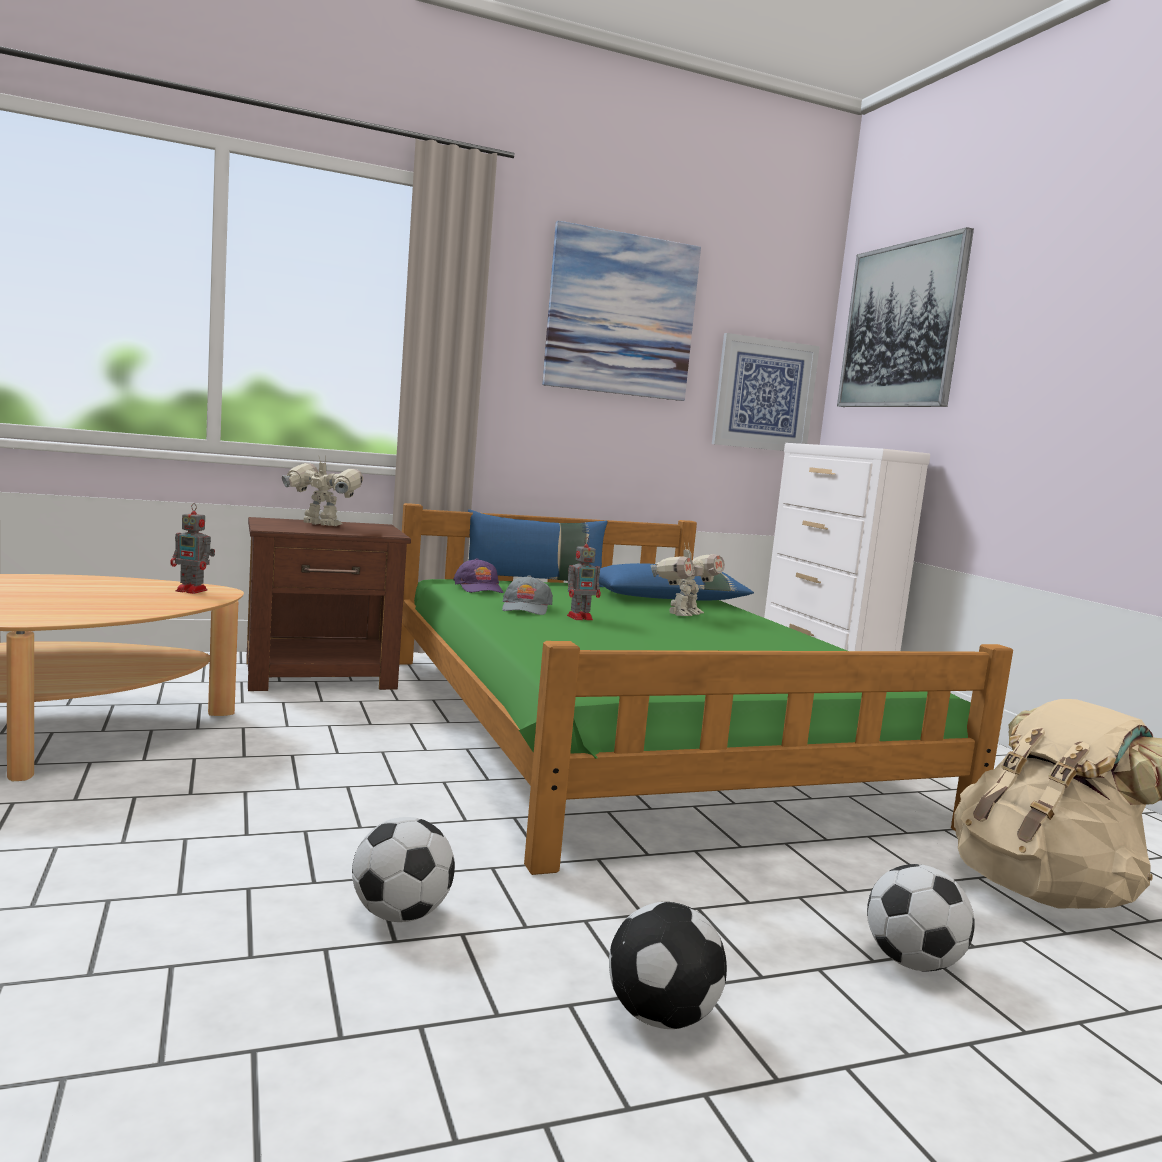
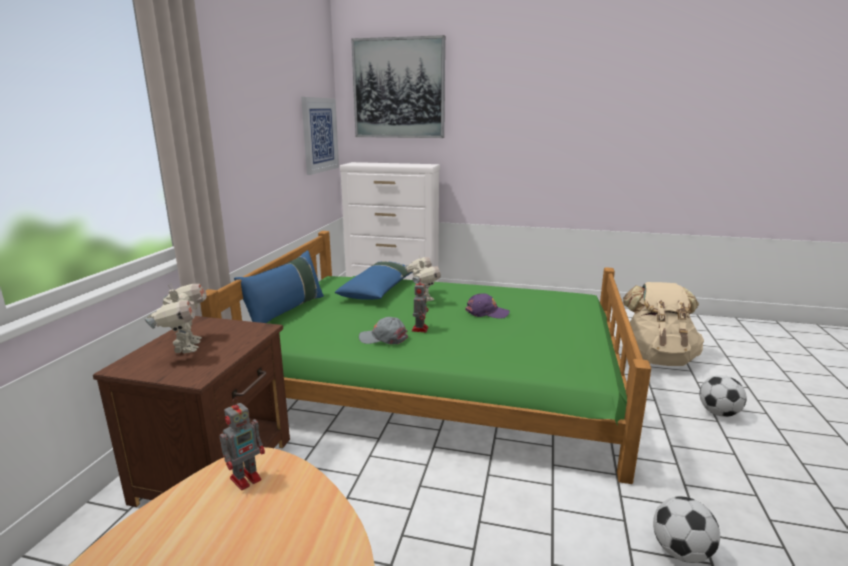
camera: 55 degrees left, 10 degrees up
(321, 525) = (185, 347): toy robot -> toy robot turned 120 degrees clockwise
(479, 588) = (306, 336): purple cap -> purple cap (486, 312)
(526, 608) = (383, 338): grey cap -> grey cap turned 150 degrees clockwise
(621, 315) = (259, 91): picture -> none
(662, 1018) = (776, 495): football -> none

